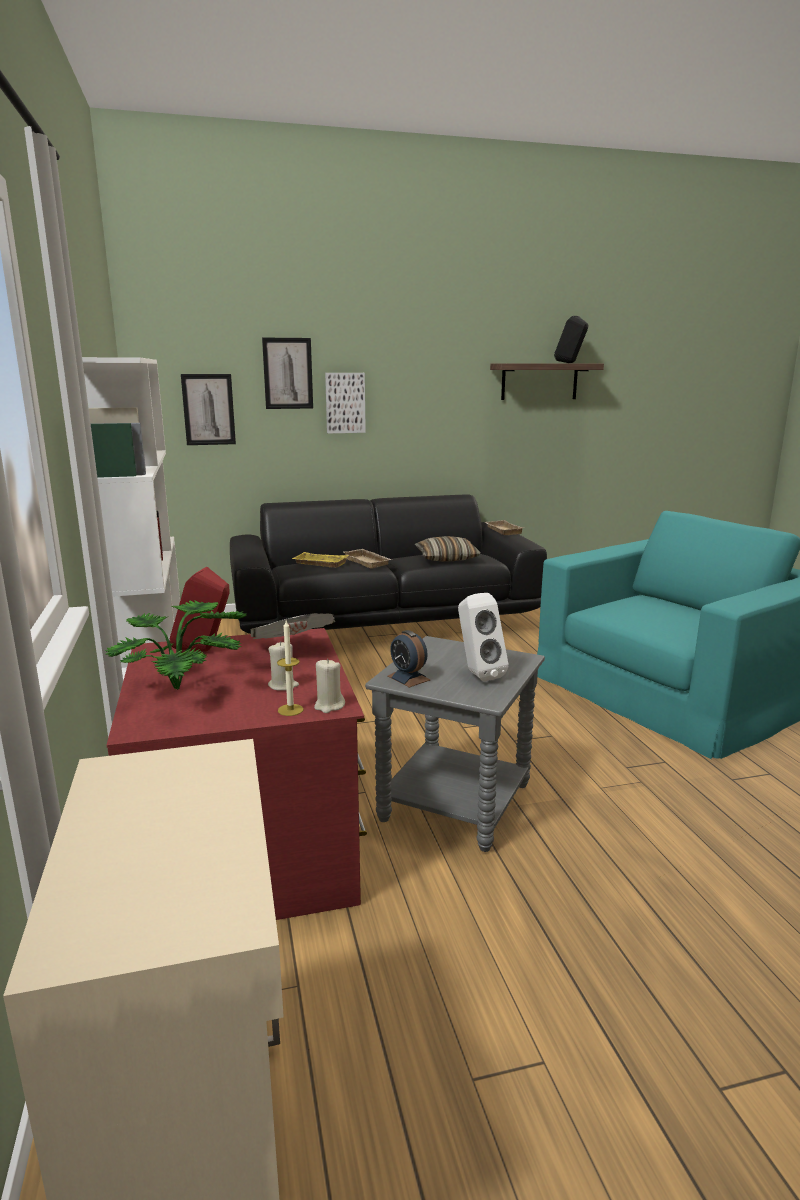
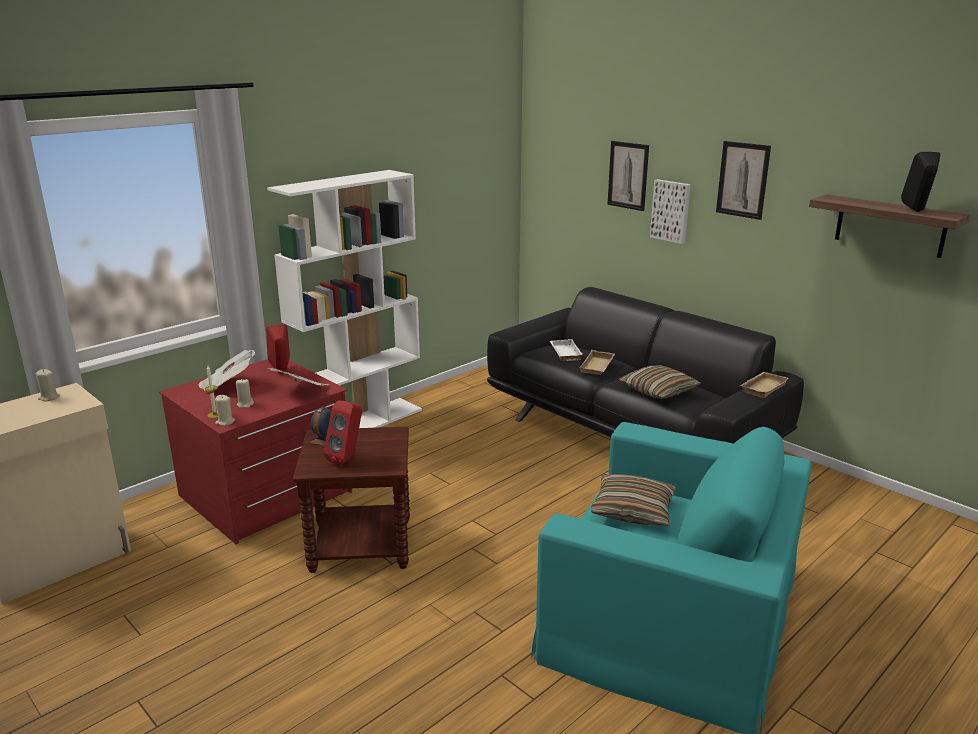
camera: 60 degrees right, 5 degrees up
(124, 794) = (49, 398): none -> beige candle
(186, 688) = (227, 385): potted plant -> newspaper
(208, 409) = (569, 197): picture -> picture (743, 180)
(319, 564) = (564, 353): yellow tray -> white tray
(454, 802) = (361, 545): grey side table -> brown side table
(477, 674) = (347, 458): white speaker -> red speaker
(636, 613) = (633, 510): none -> pillow

